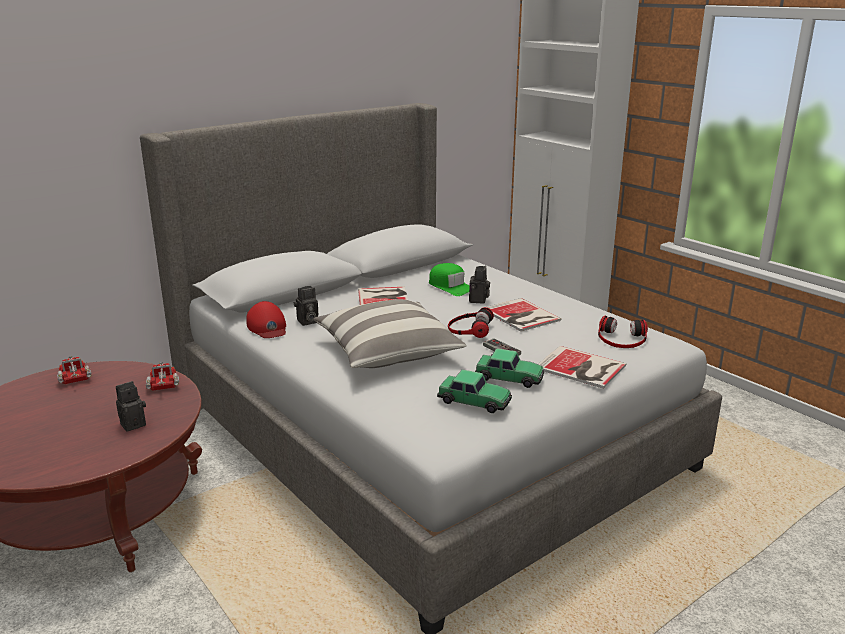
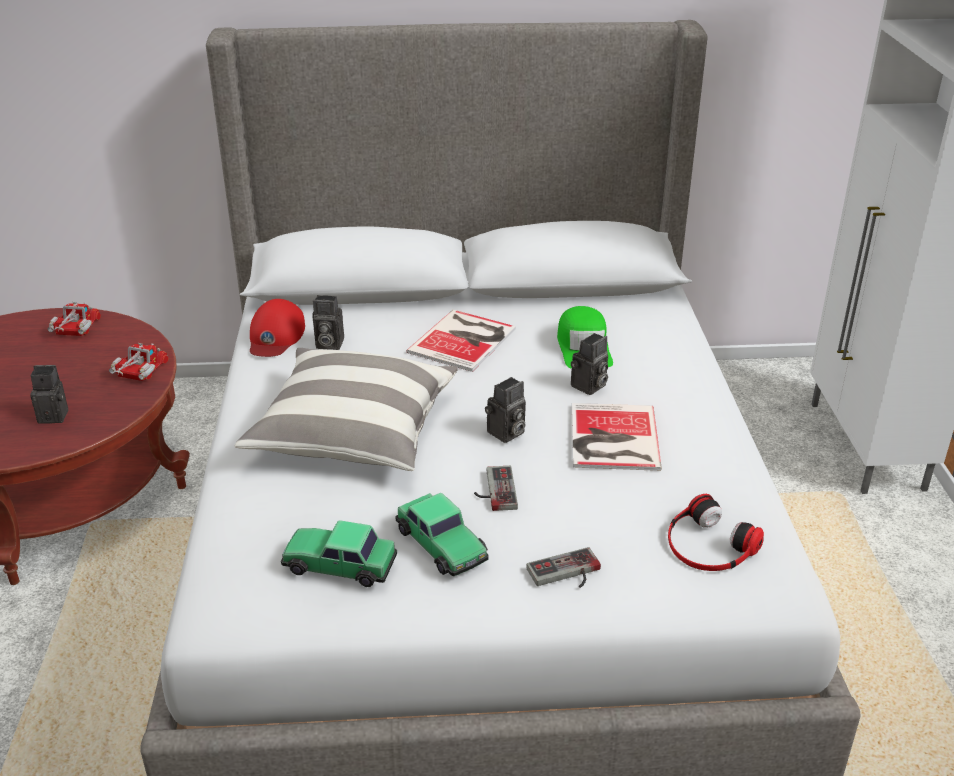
camera: 35 degrees right, 10 degrees up
(469, 328) = (506, 434): headphones -> camera
(474, 401) = (339, 564): toy car -> toy car turned 135 degrees clockwise
(582, 368) = (566, 574): book -> game controller

